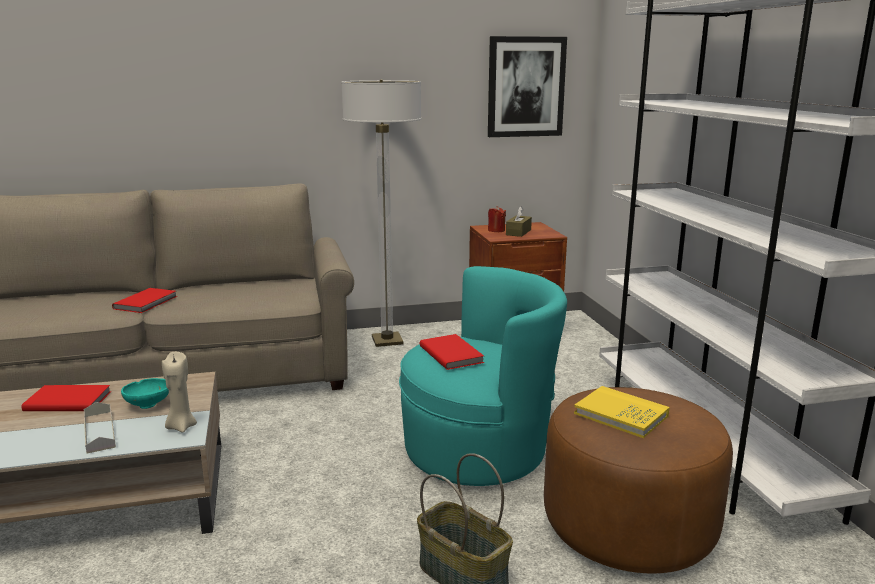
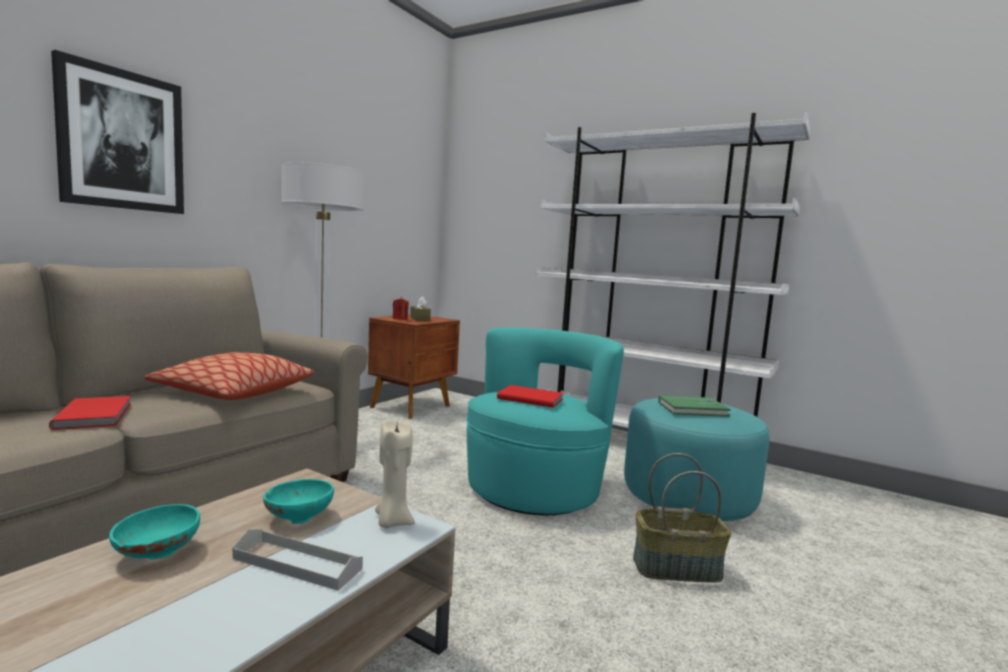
camera: 45 degrees left, 10 degrees down
(68, 400) = (155, 553): red book -> turquoise bowl
(246, 297) = (233, 392): none -> pillow
(525, 87) = (404, 199): picture -> picture (122, 140)
(621, 415) = (692, 409): yellow book -> green book
(628, 525) = (687, 498): brown ottoman -> turquoise ottoman

